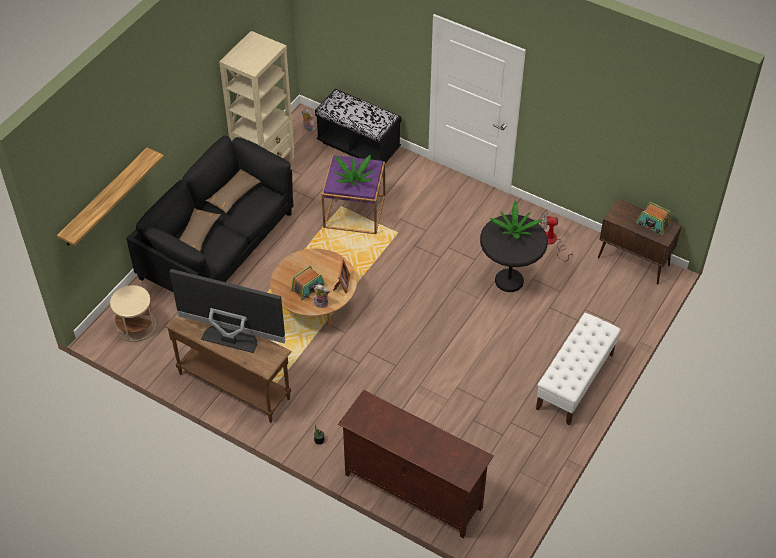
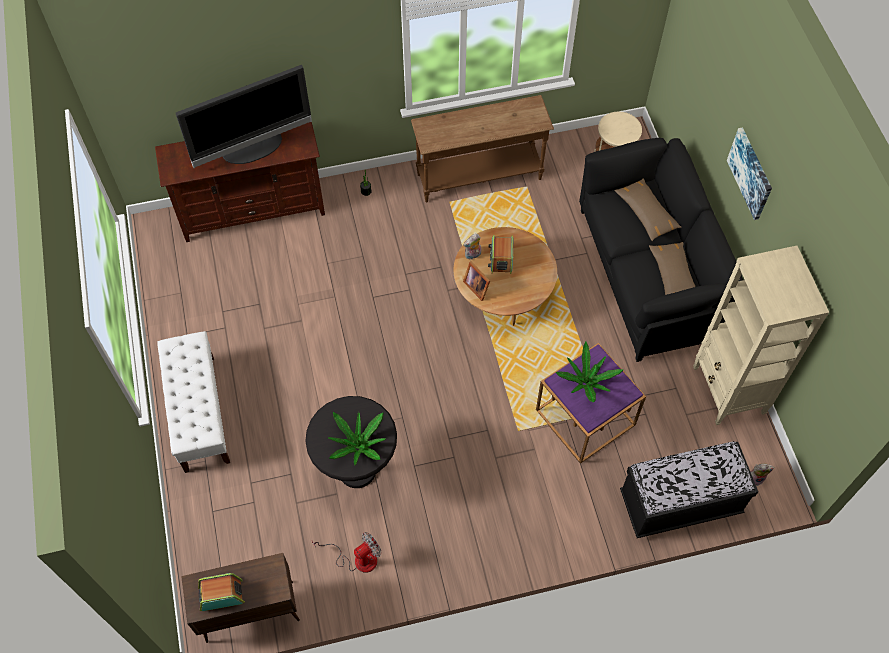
camera: 135 degrees right, 10 degrees up
(105, 198) = (698, 80): shelf -> none
(171, 121) = (751, 173): none -> picture
(231, 337) = (480, 126): television -> television (253, 148)

